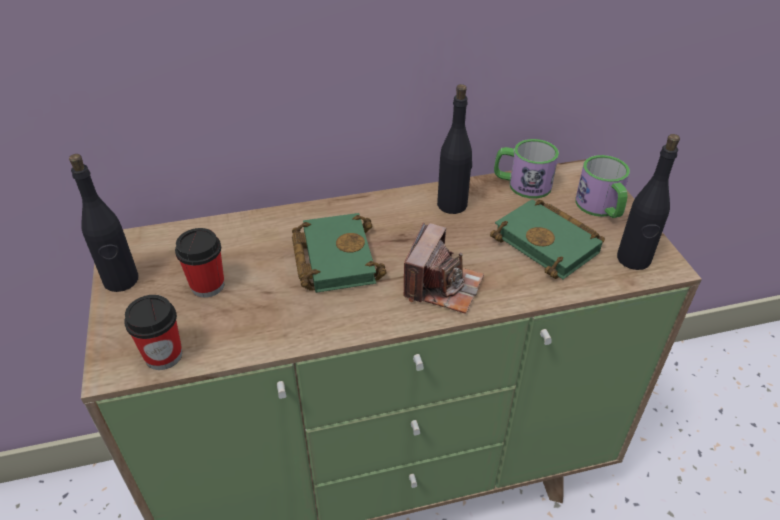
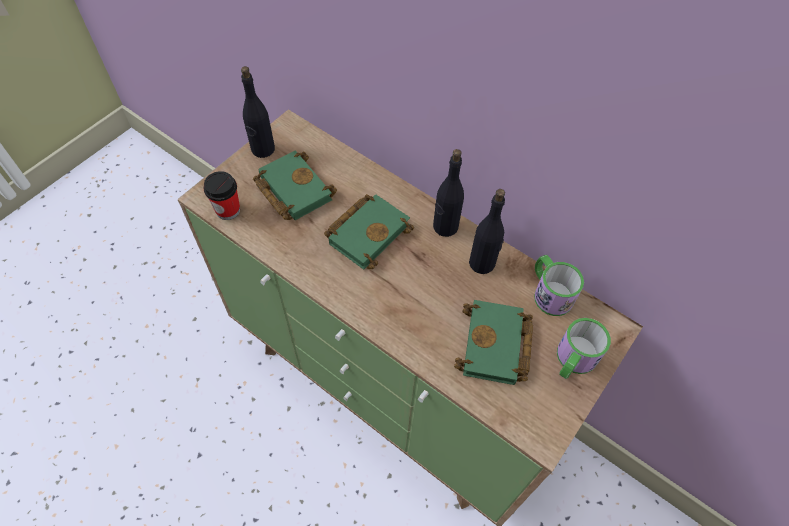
camera: 50 degrees right, 15 degrees up
(207, 285) = (292, 189): cup -> green book
(442, 286) = (394, 307): camera -> none
(633, 259) = (530, 412): black bottle -> black bottle (445, 227)

